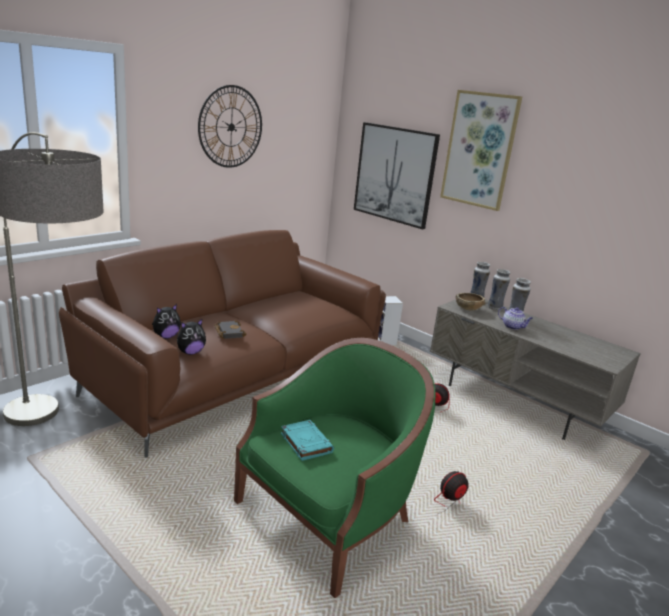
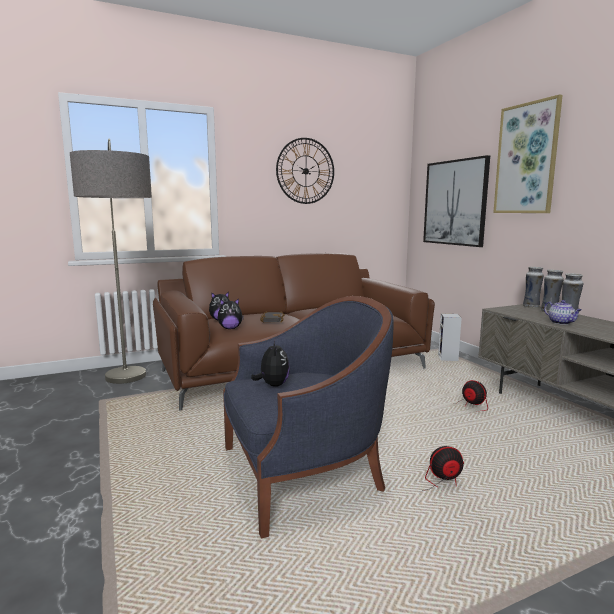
camera: 25 degrees right, 10 degrees down
(305, 443) = (272, 385): turquoise book -> plush toy
(329, 517) = (303, 474): green armchair -> blue armchair
(468, 308) = (516, 311): brown bowl -> none

